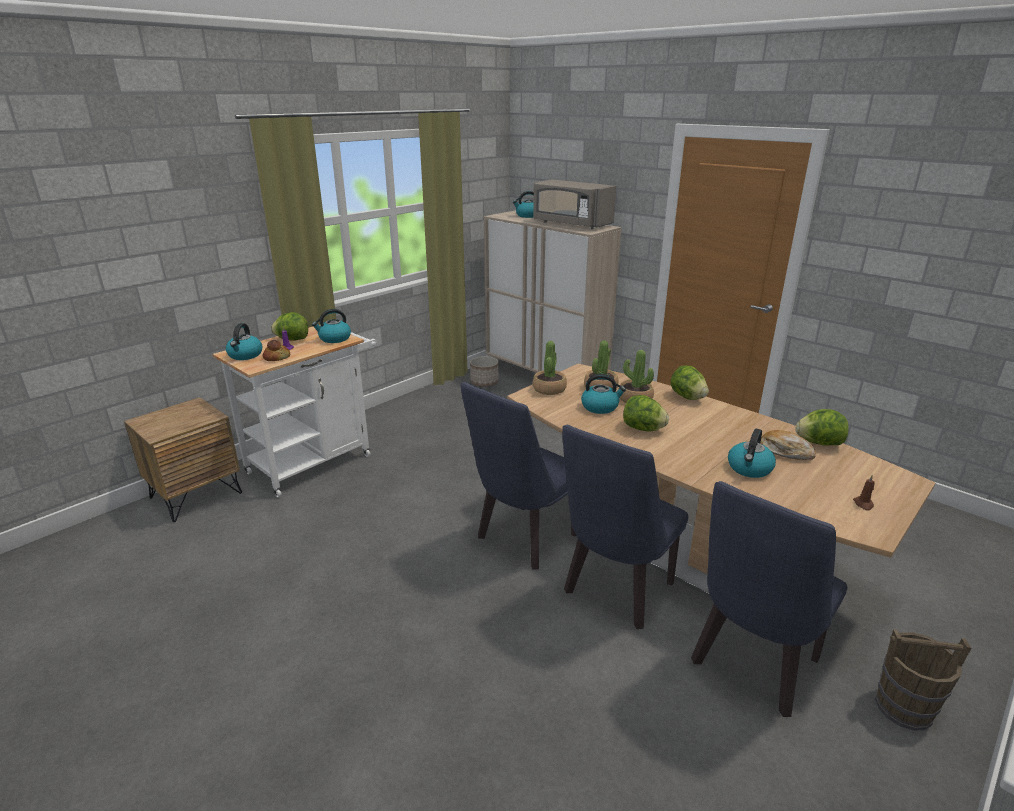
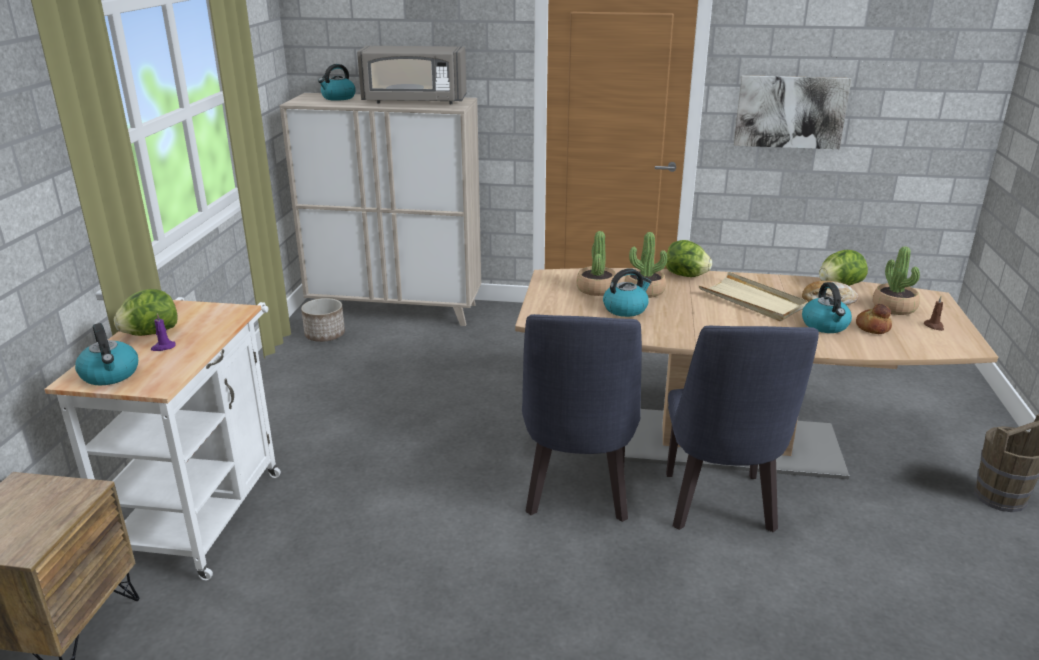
camera: 35 degrees left, 0 degrees up
(277, 357) = (170, 363): bread -> bread (872, 327)
(334, 339) = (216, 315): kettle -> none
(549, 389) = (548, 305): potted plant -> potted plant (894, 307)
(643, 429) = (694, 318): lettuce -> none
(714, 430) = (752, 300): none -> beige tray
(751, 668) = (886, 520): blue chair -> none
(888, 274) = (790, 112): none -> picture

